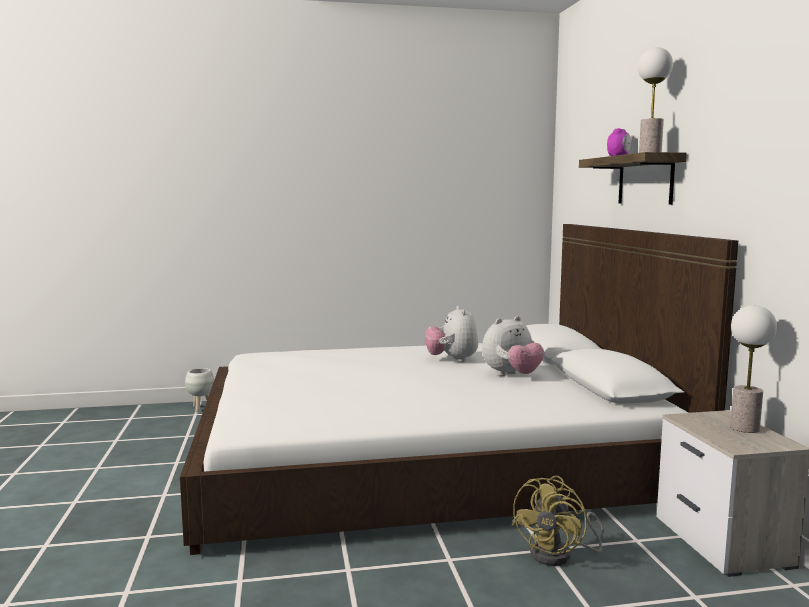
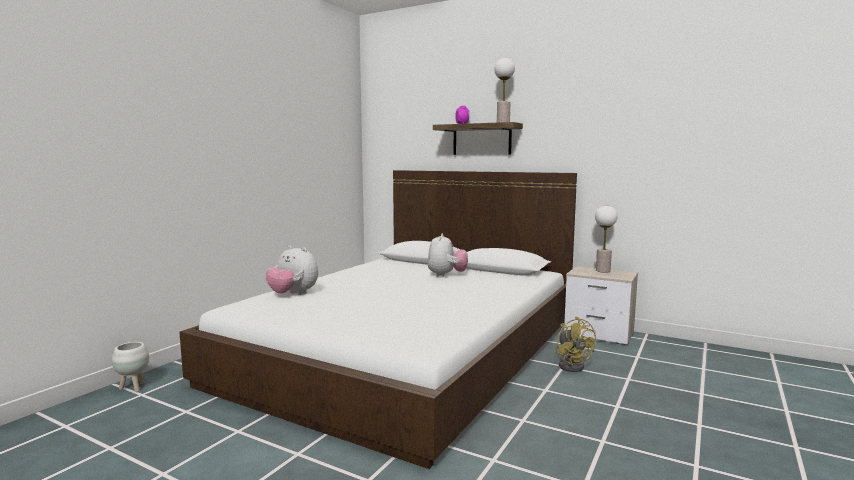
camera: 50 degrees left, 0 degrees up
(452, 360) = (387, 275): plush toy -> plush toy (293, 294)

